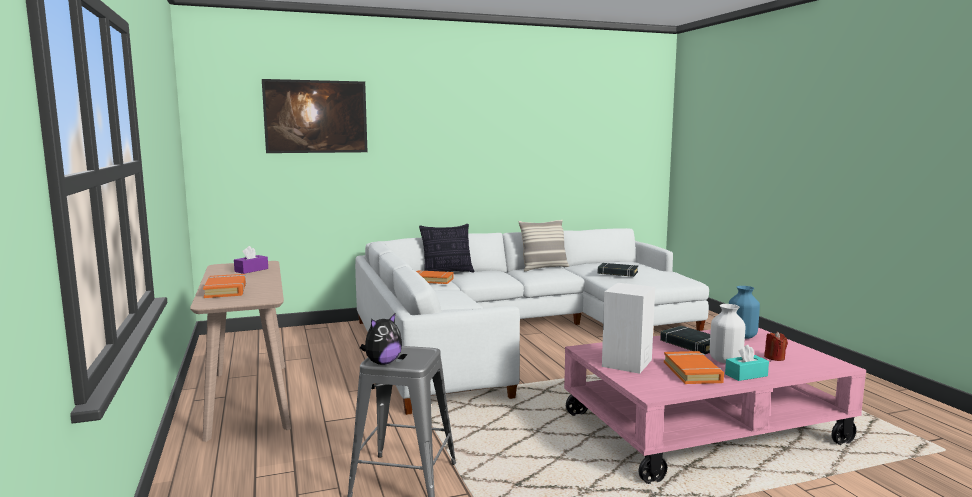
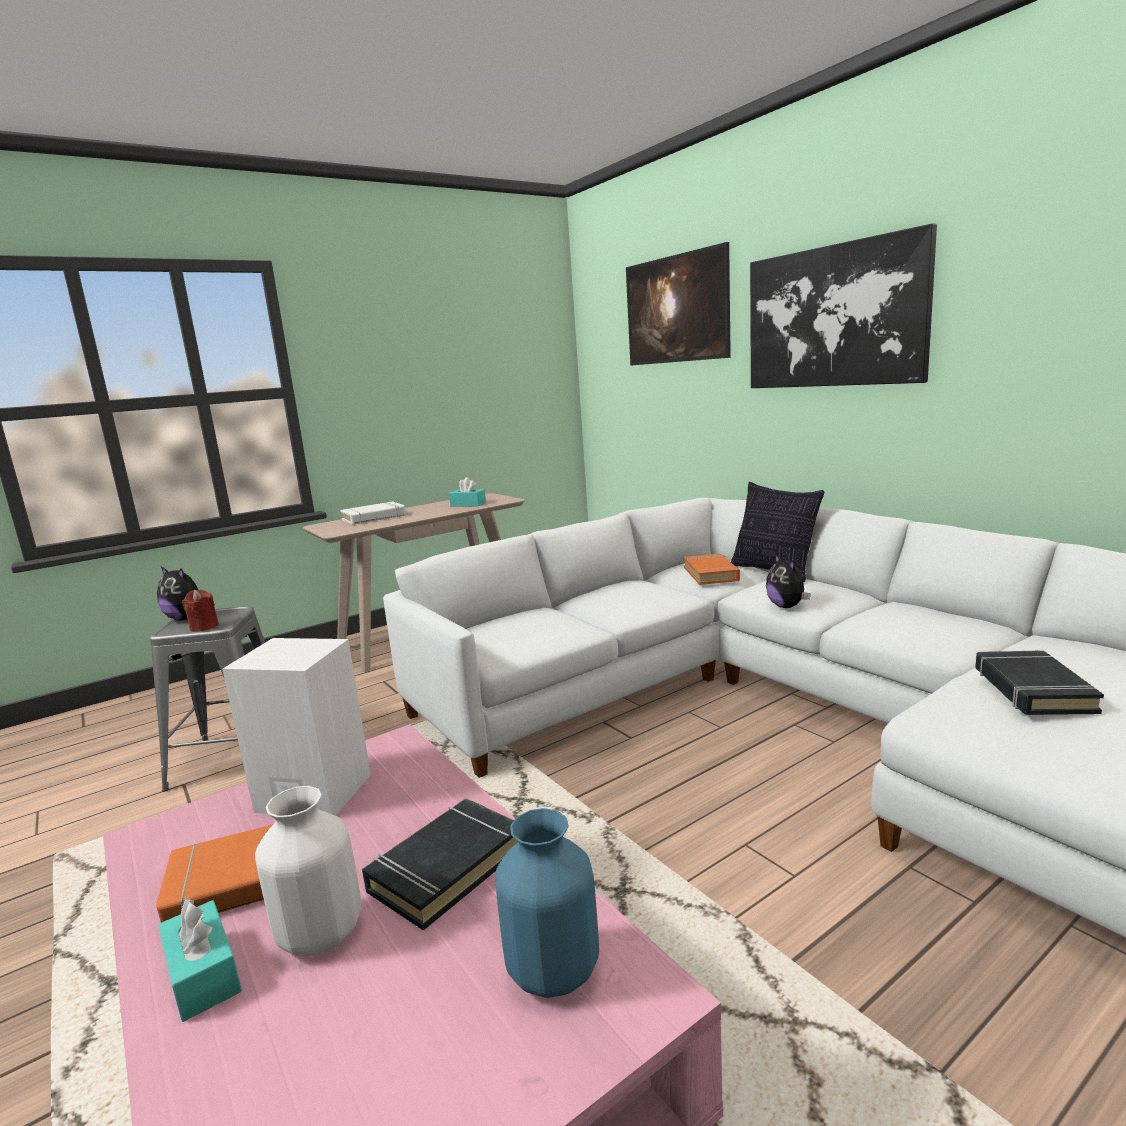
camera: 75 degrees right, 5 degrees up
(226, 290) = (374, 518): orange book -> white book
(251, 270) = (468, 504): purple tissue box -> turquoise tissue box
(439, 134) = (833, 317): none -> picture
(497, 280) = (787, 606): none -> plush toy
(544, 268) = (949, 617): pillow -> none
(774, 357) = (342, 1052): red candle -> red candle (204, 627)

